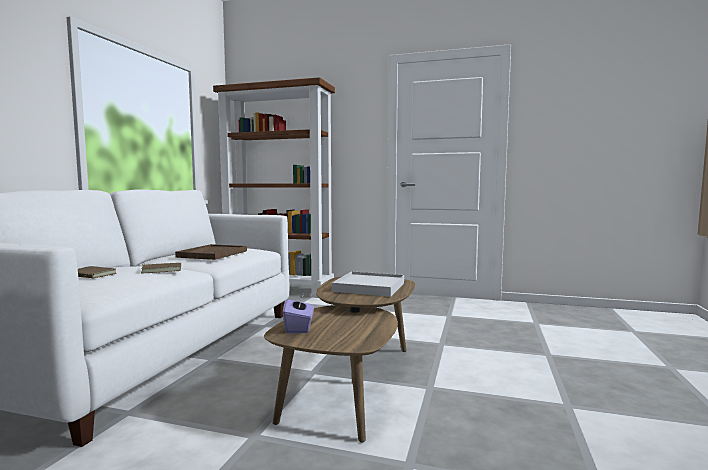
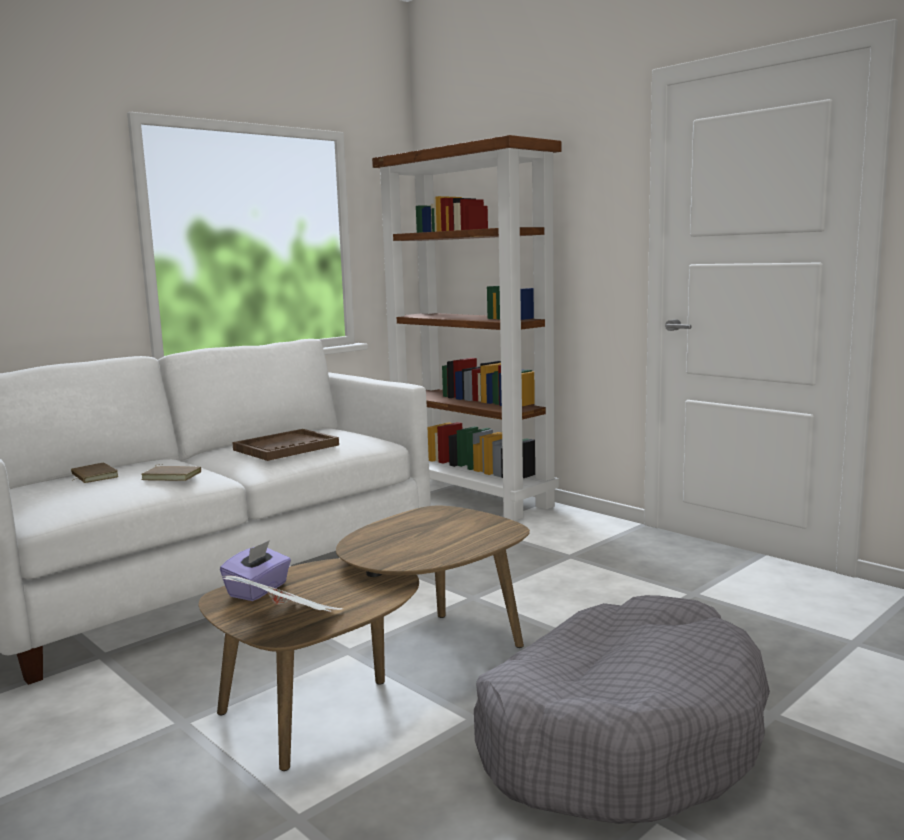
camera: 30 degrees right, 5 degrees up
(352, 339) = (286, 623): none -> newspaper
(369, 287) = (436, 535): white tray -> none
(506, 378) = (620, 736): none -> grey dog bed

